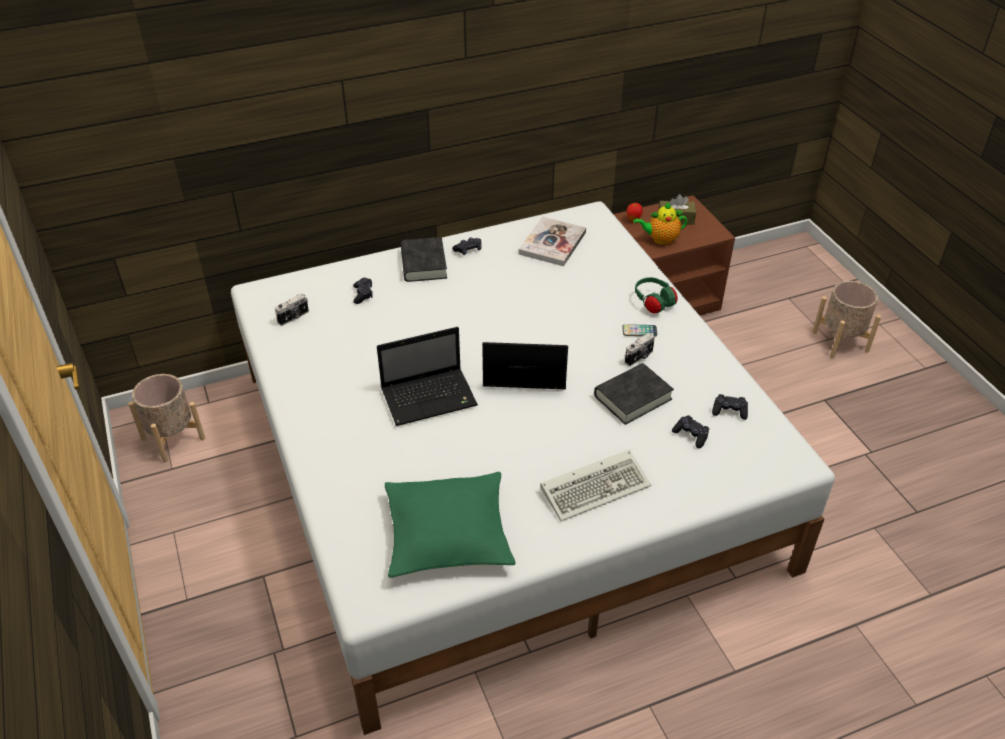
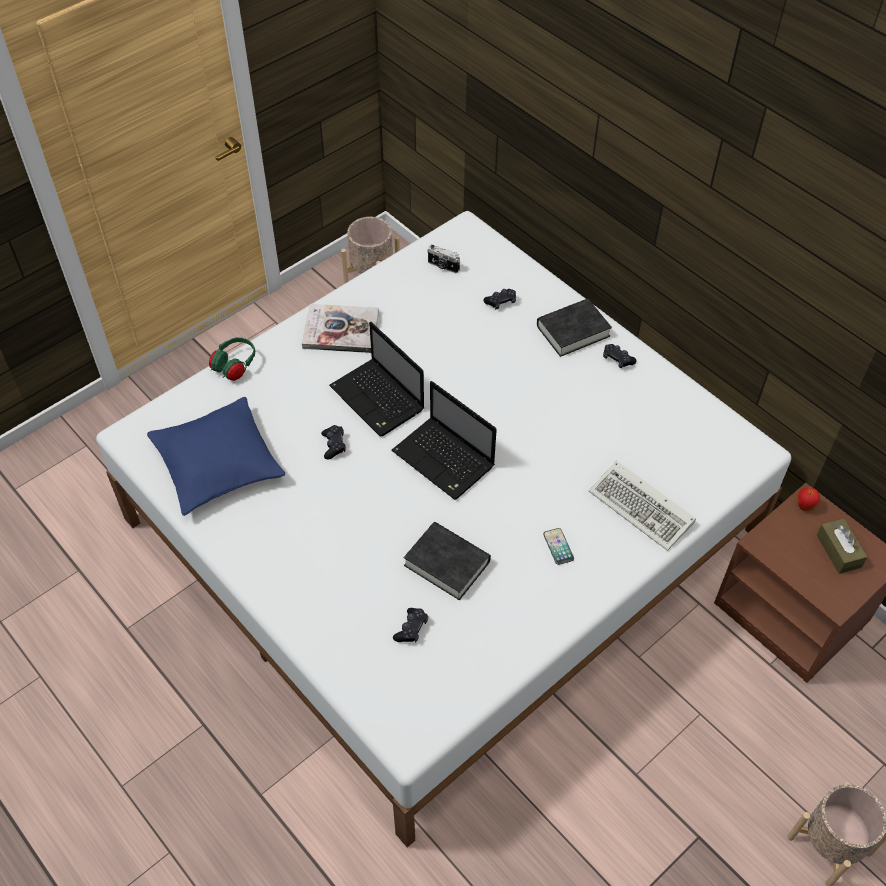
camera: 70 degrees right, 10 degrees up
(448, 534) = (218, 464): green pillow -> blue pillow
(523, 372) = (445, 460): laptop -> laptop turned 150 degrees clockwise
(552, 243) = (673, 428): book -> book (341, 330)
(596, 486) = (310, 561): keyboard -> keyboard (643, 509)
(639, 357) = (514, 556): camera -> none
(654, 303) = (615, 550): green headphones -> green headphones (234, 366)
(660, 239) = (783, 543): teapot -> none
(729, 411) = (463, 659): black game controller -> black game controller (334, 445)

